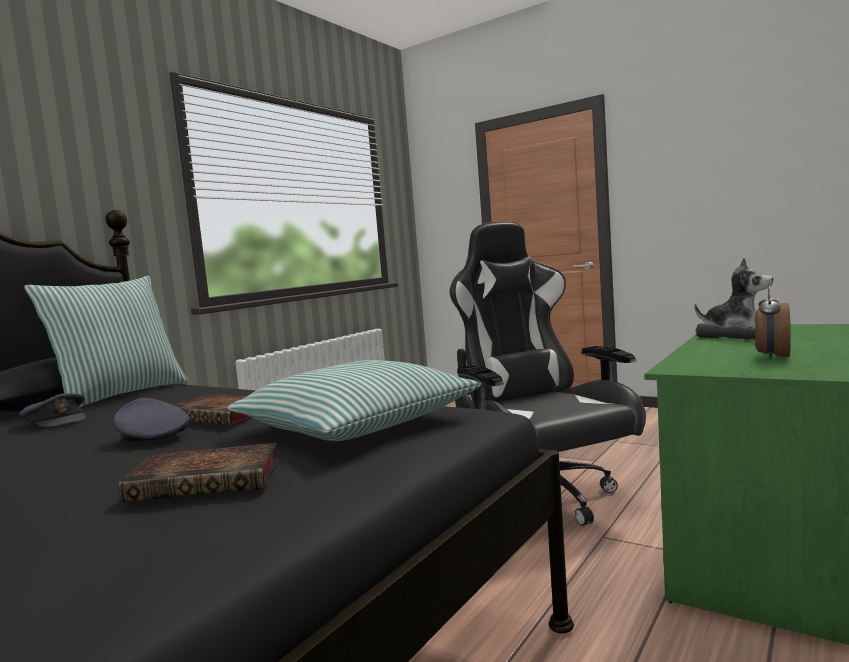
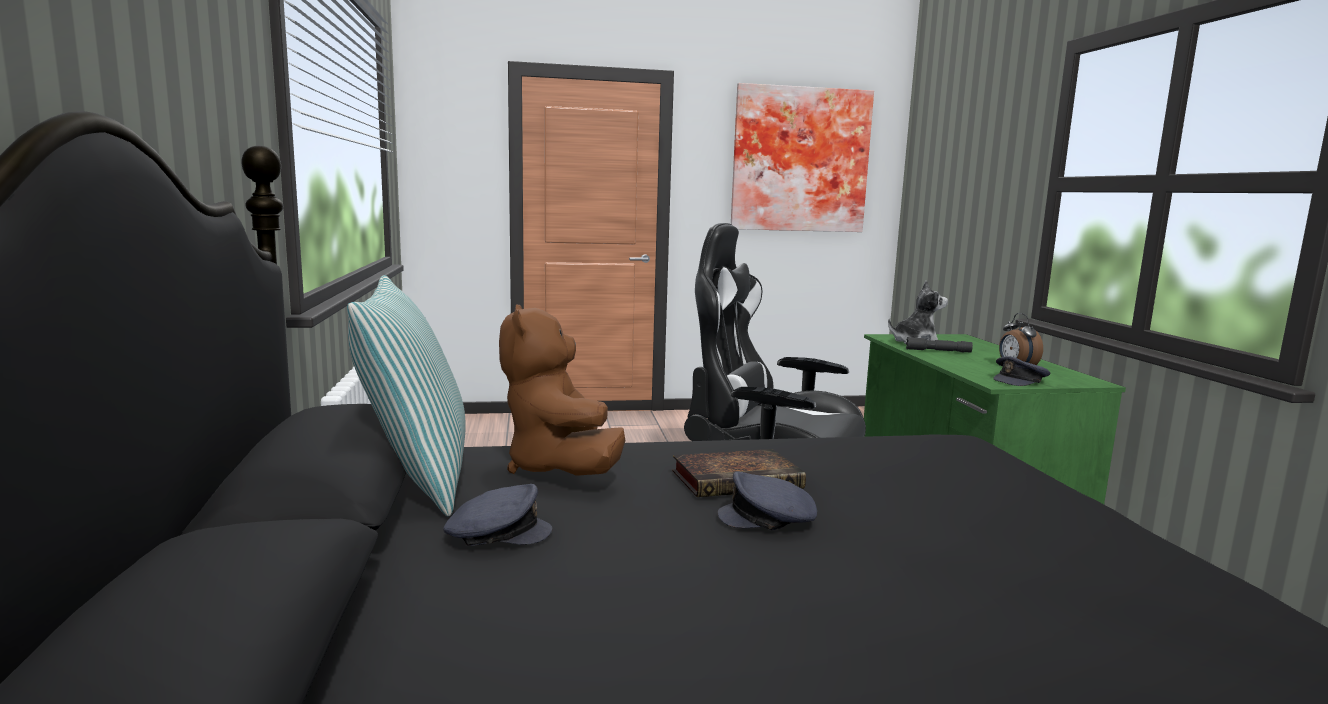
camera: 45 degrees left, 5 degrees up
(179, 398) = (560, 468): none -> brown plush toy
(210, 480) = (1015, 541): book -> none
(355, 424) = (909, 465): pillow -> none
(720, 368) = (1020, 380): none -> grey cap
(744, 148) = (799, 160): none -> picture

